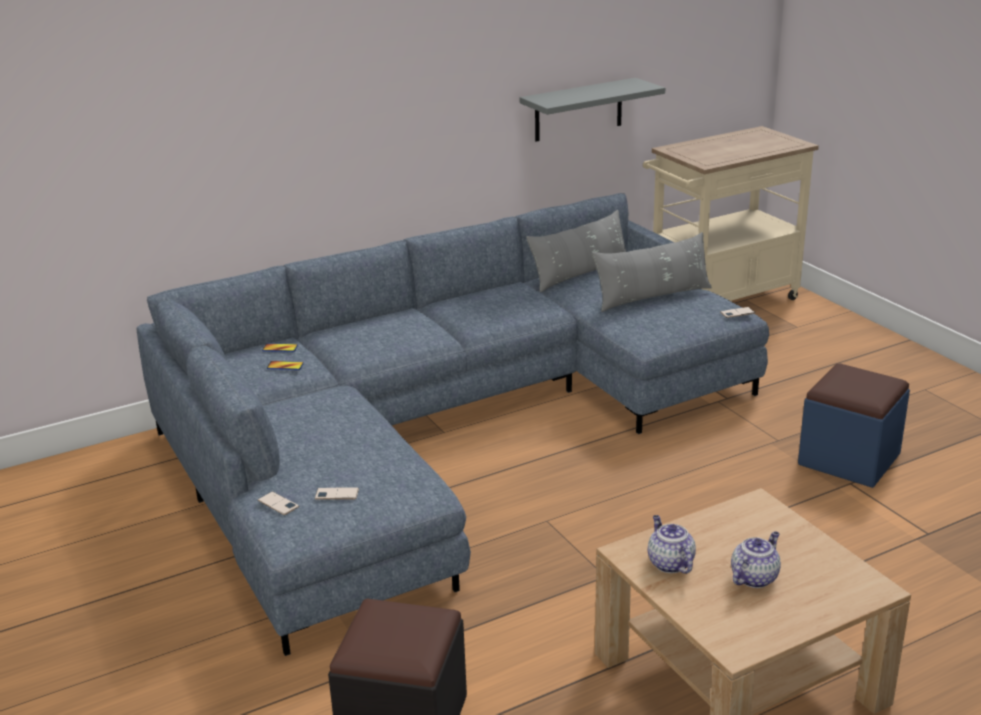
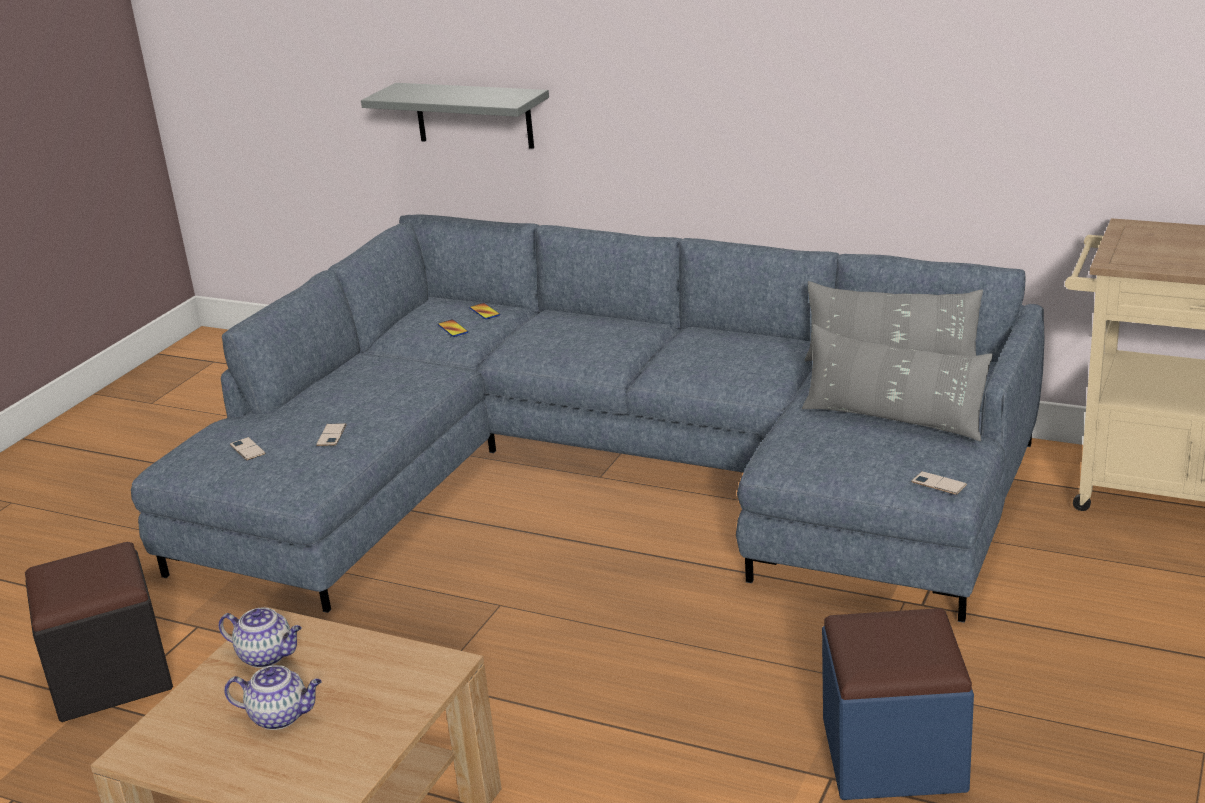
camera: 55 degrees right, 0 degrees up
(278, 503) = (213, 435): phone -> phone (331, 435)
(578, 110) = (983, 131): grey shelf -> grey shelf (473, 115)
(669, 563) = (267, 656): teapot -> teapot turned 75 degrees clockwise

